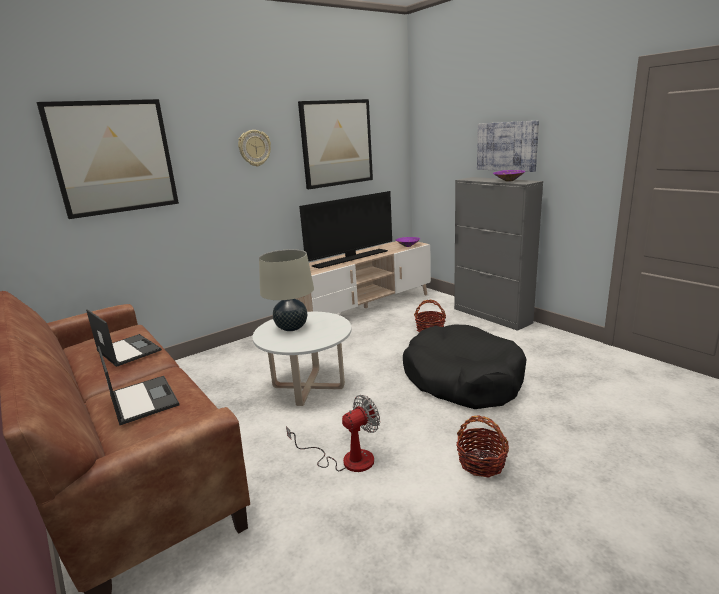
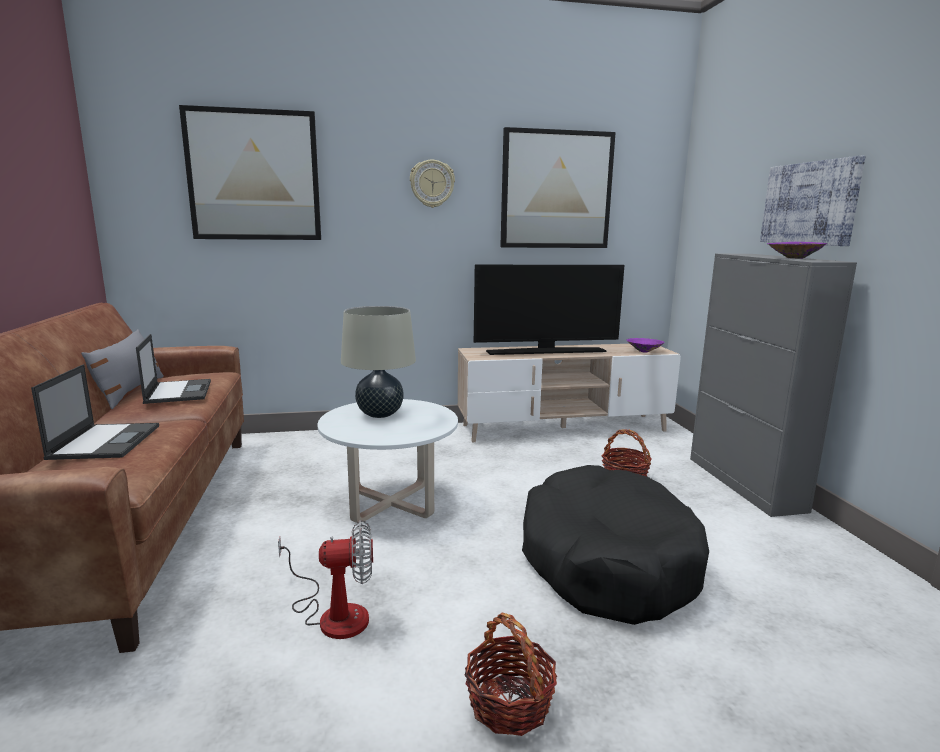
camera: 25 degrees right, 5 degrees down
(74, 361) = (129, 391): none -> grey pillow

